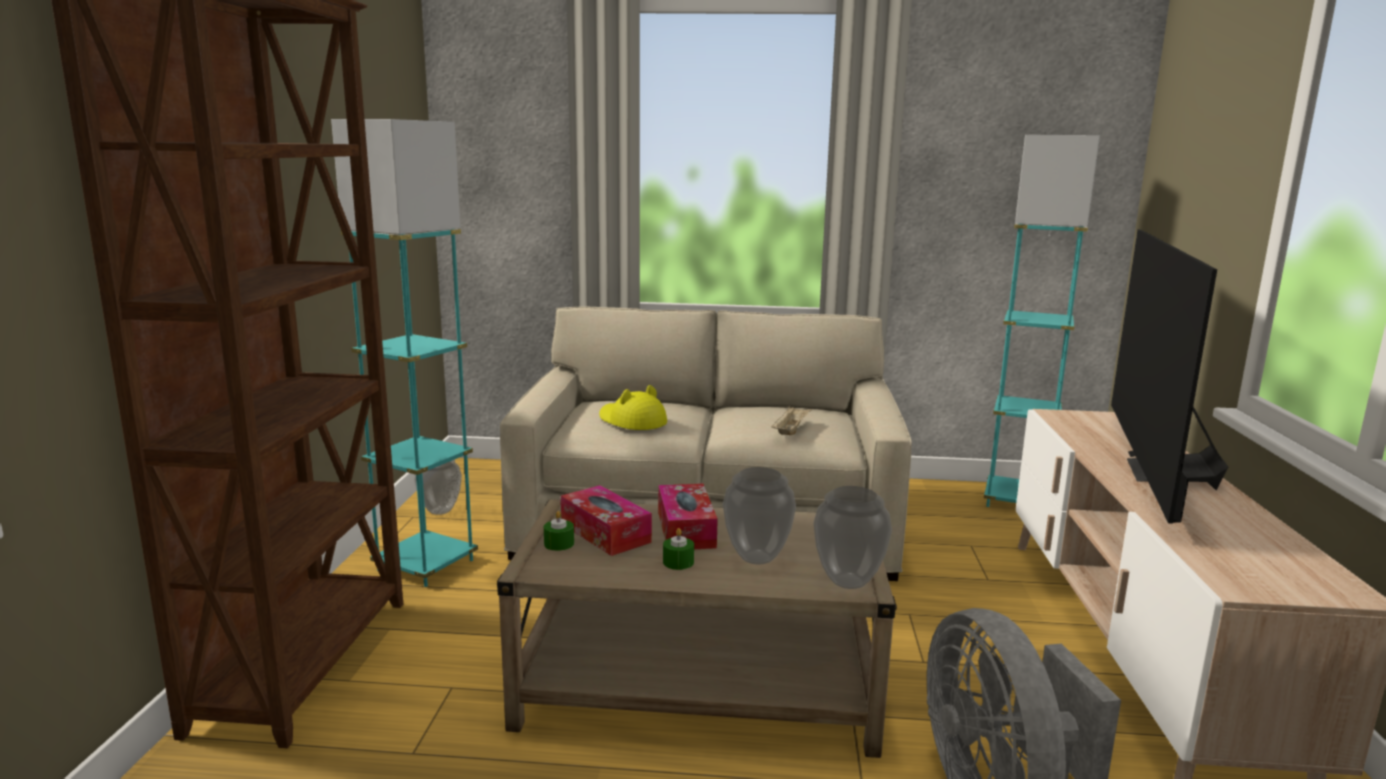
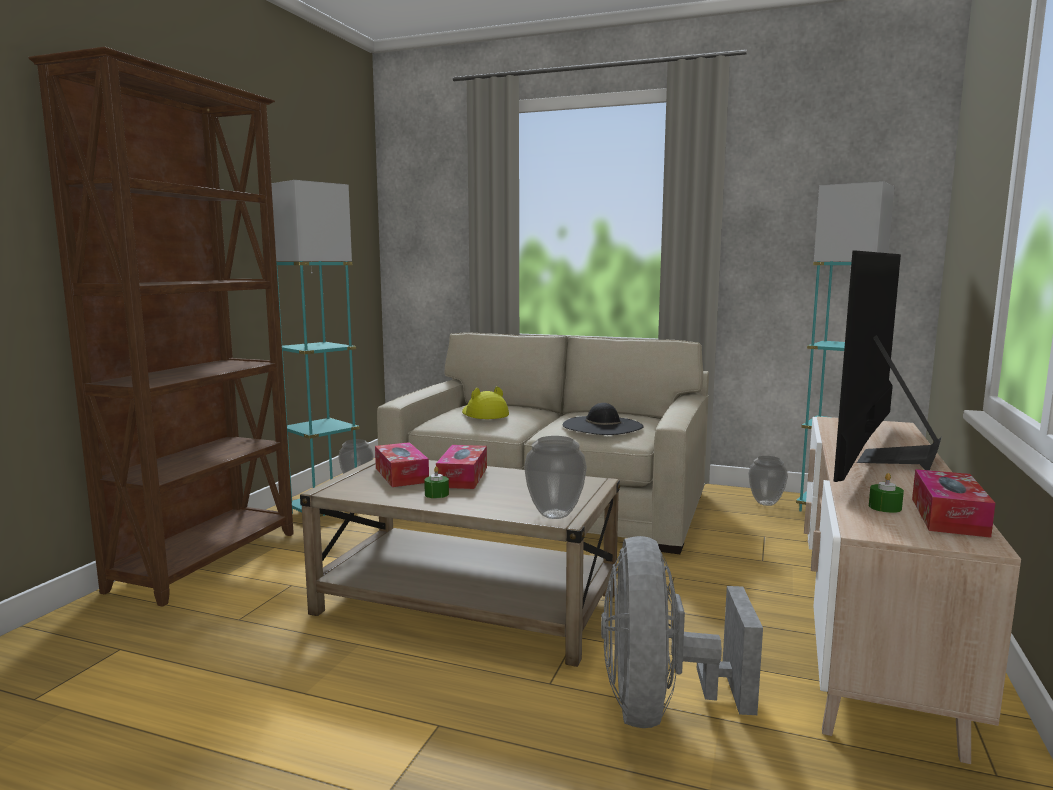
camera: 15 degrees right, 5 degrees down
(559, 544) = (362, 478): green candle -> green candle (885, 507)
(757, 559) = (498, 497): vase -> vase (766, 503)
(790, 431) = (602, 426): beige tray -> black hat
(1292, 557) = (948, 517): none -> tissue box

